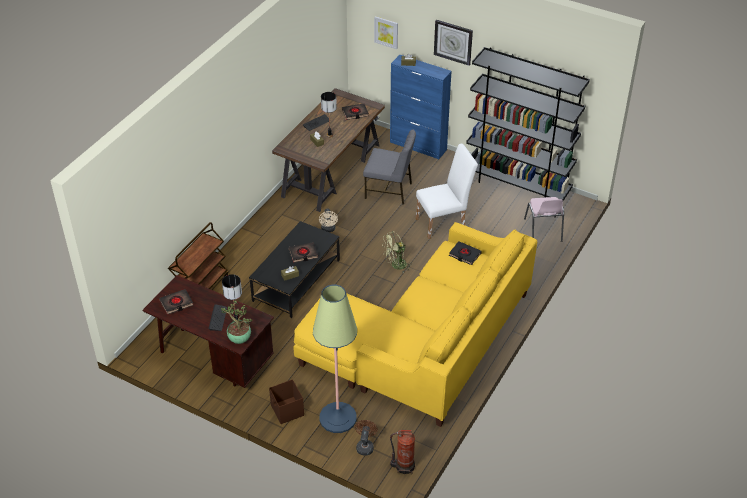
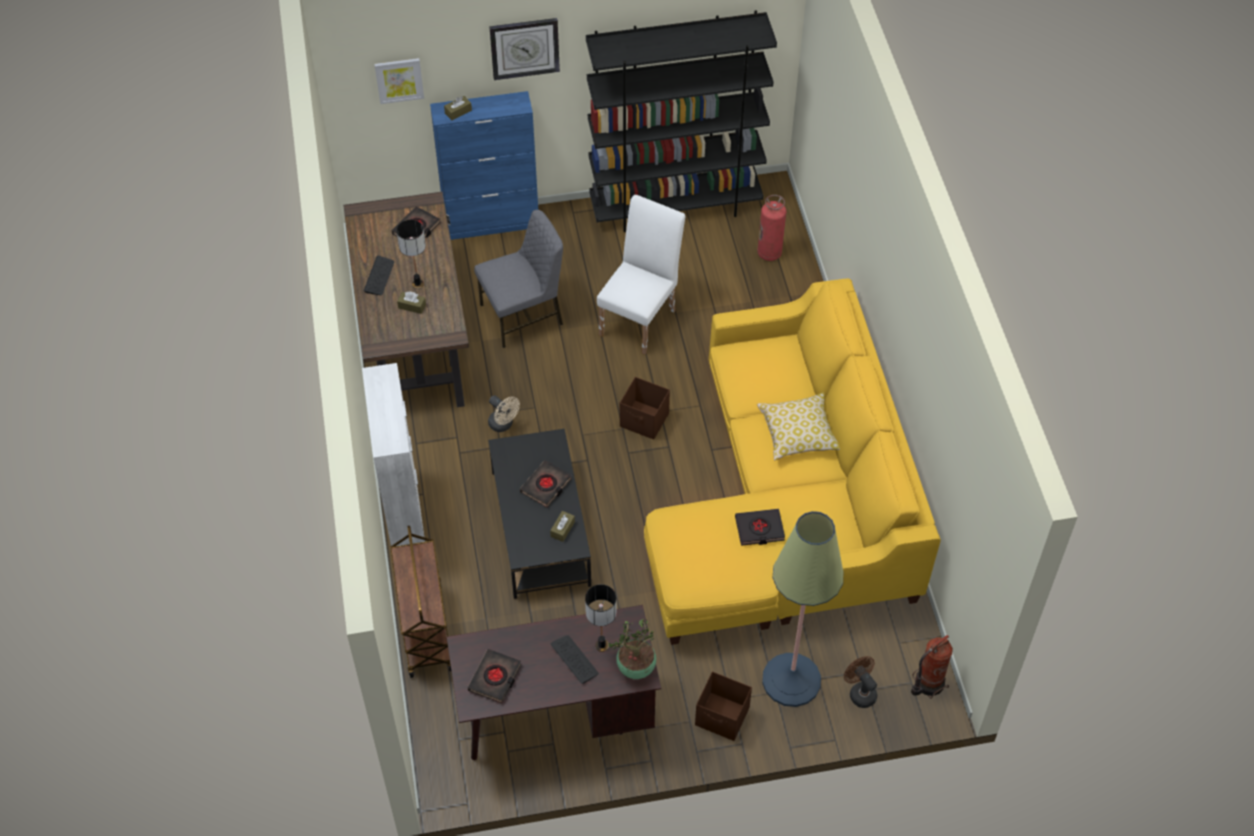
camera: 40 degrees left, 10 degrees up
(244, 239) = (404, 514): none -> white cabinet
(396, 266) = (644, 420): green fan -> brown storage box
(442, 299) = (798, 434): none -> pillow
(464, 255) = (761, 353): black book -> black book (759, 529)
(543, 230) = (769, 253): pink chair -> fire extinguisher

